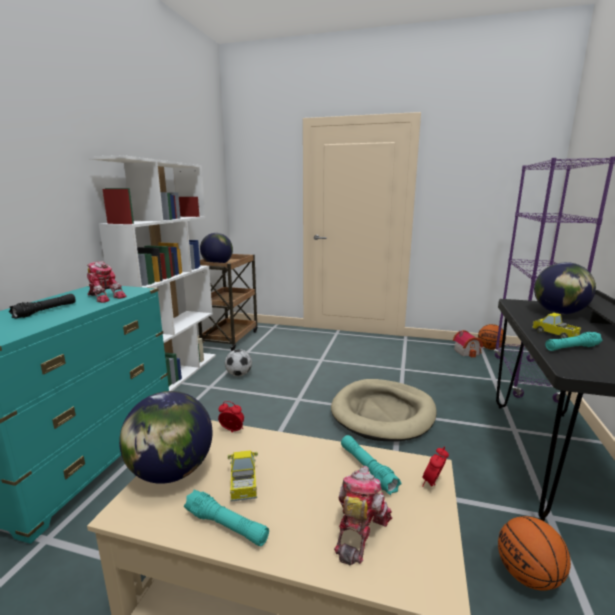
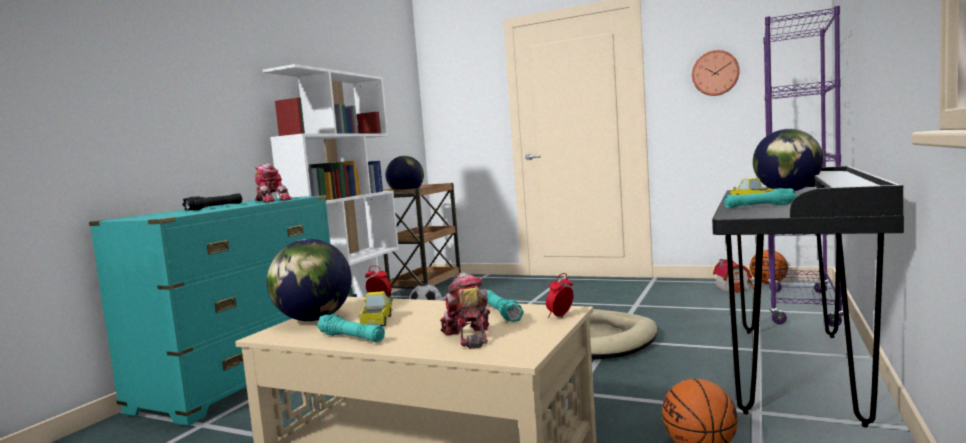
camera: 10 degrees right, 10 degrees down
(358, 530) = (468, 337): toy robot -> toy robot turned 45 degrees counterclockwise
(472, 186) = (715, 73): none -> wall clock

